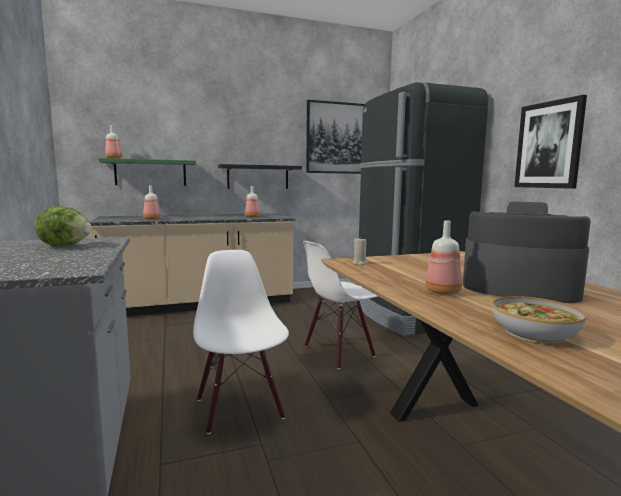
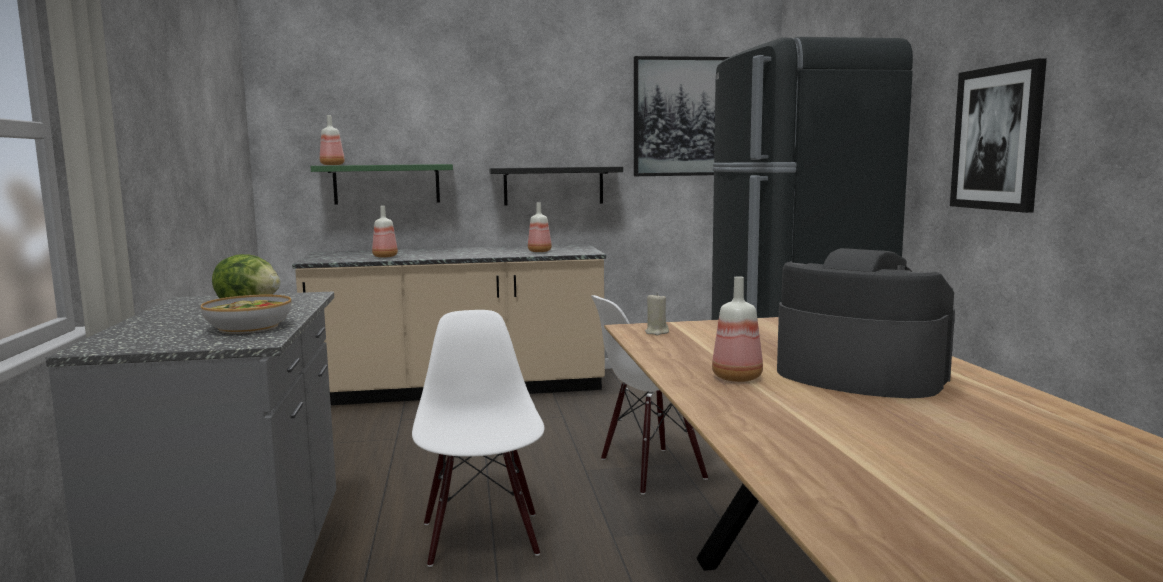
camera: 10 degrees right, 0 degrees up
(535, 333) = (802, 434): bowl -> bowl (249, 327)

